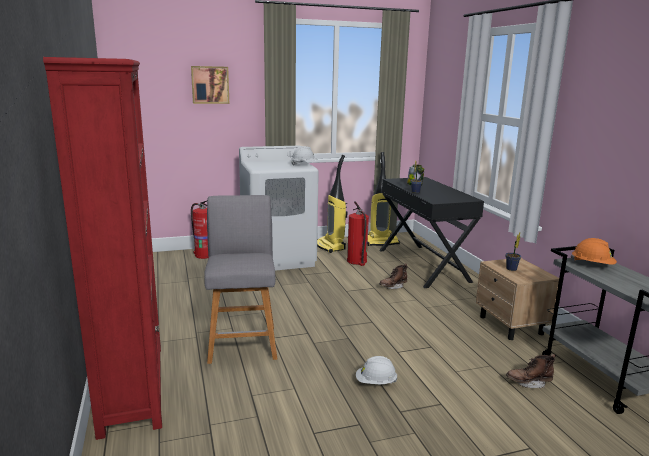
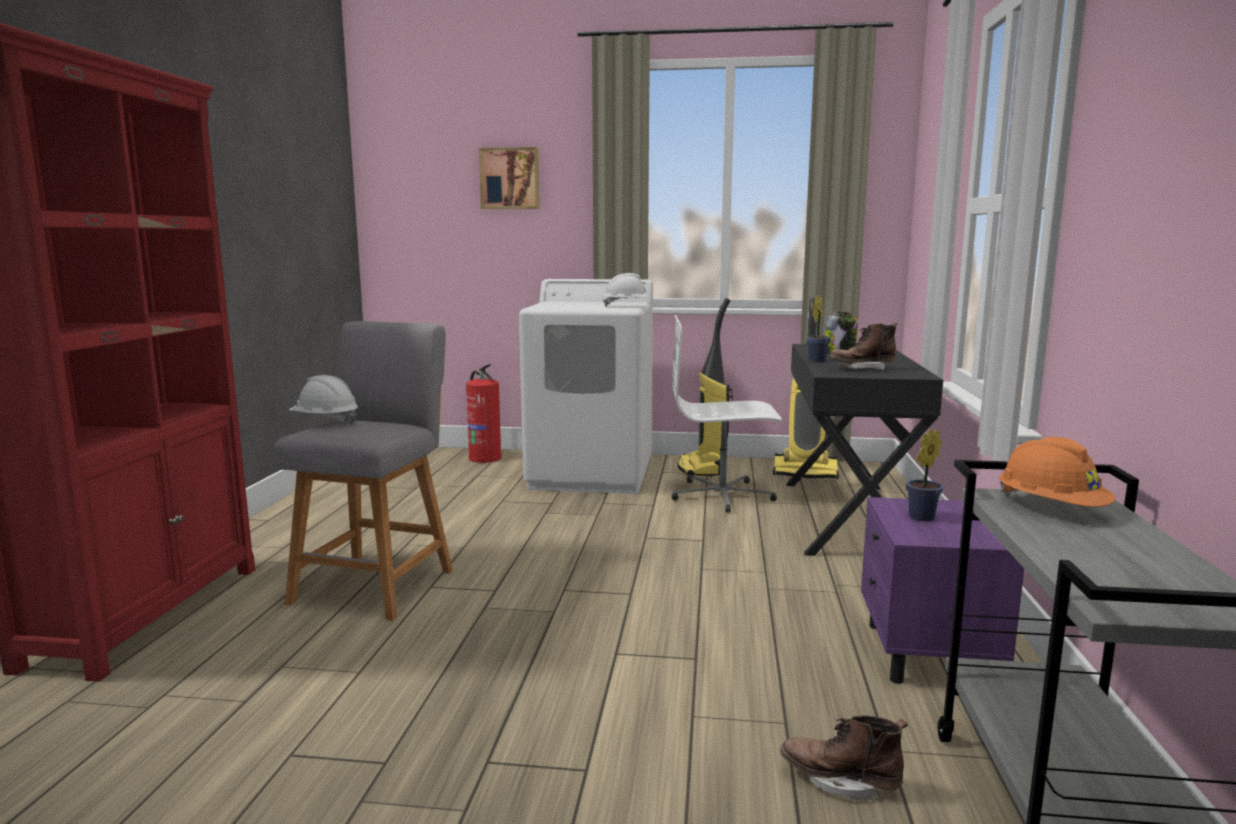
camera: 25 degrees right, 5 degrees down
(357, 261) = (722, 495): fire extinguisher -> white office chair
(376, 382) = (507, 697): white hard hat -> white hard hat (325, 422)
(393, 287) = (742, 544): brown boot -> brown boot (861, 368)
(511, 325) = (927, 655): beige nightstand -> purple nightstand

